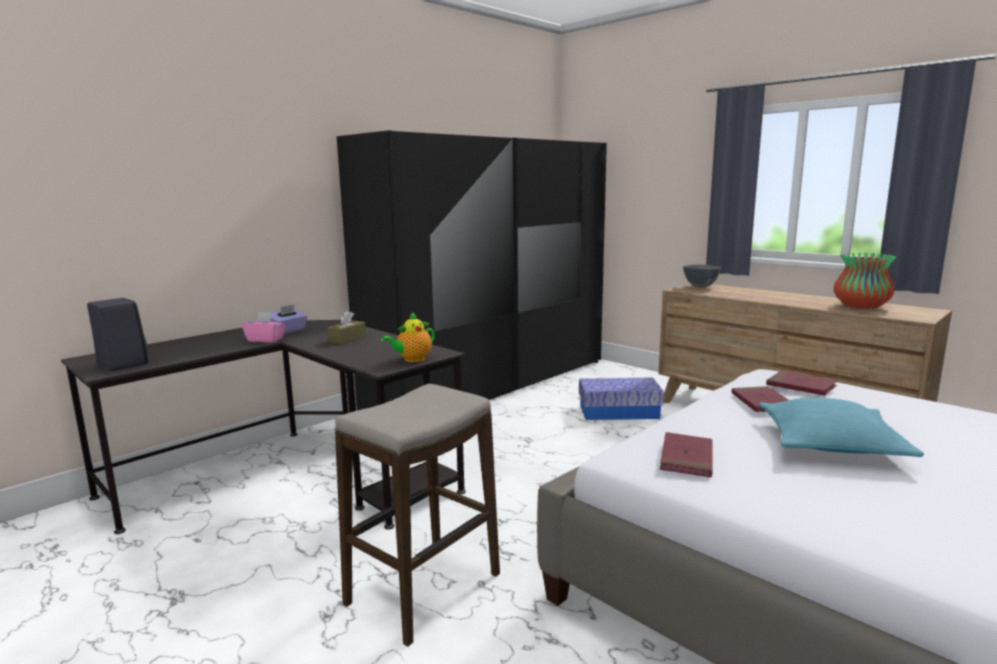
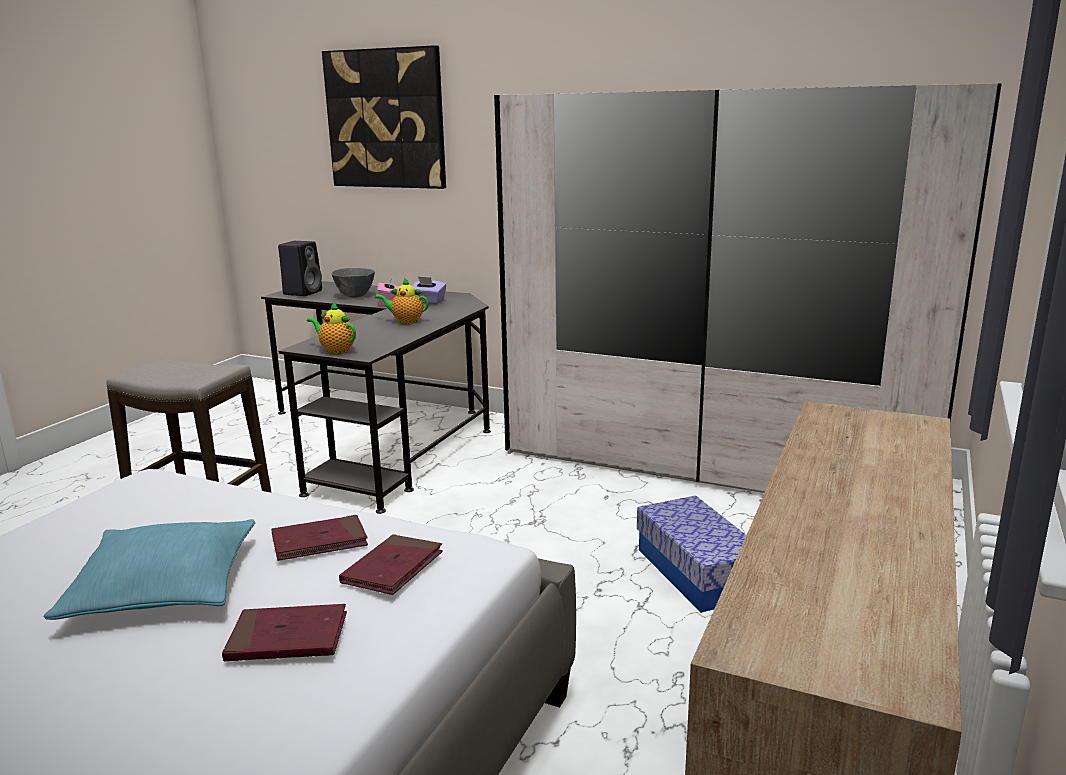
camera: 70 degrees right, 5 degrees up
(165, 151) = (386, 119): none -> picture
(347, 339) = (405, 321): brown tissue box -> teapot
(492, 385) = (713, 466): black wardrobe -> white wardrobe
(686, 458) = (134, 504): red book -> red book (287, 638)
(700, 287) = (886, 424): grey bowl -> grey bowl (355, 296)
(860, 307) = (840, 581): vase -> none

